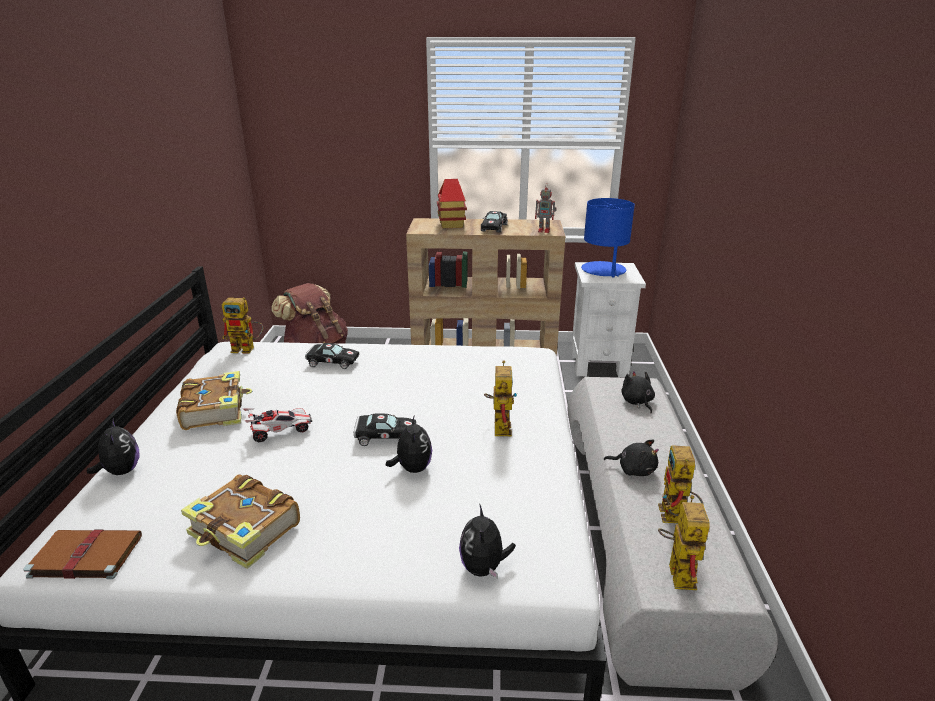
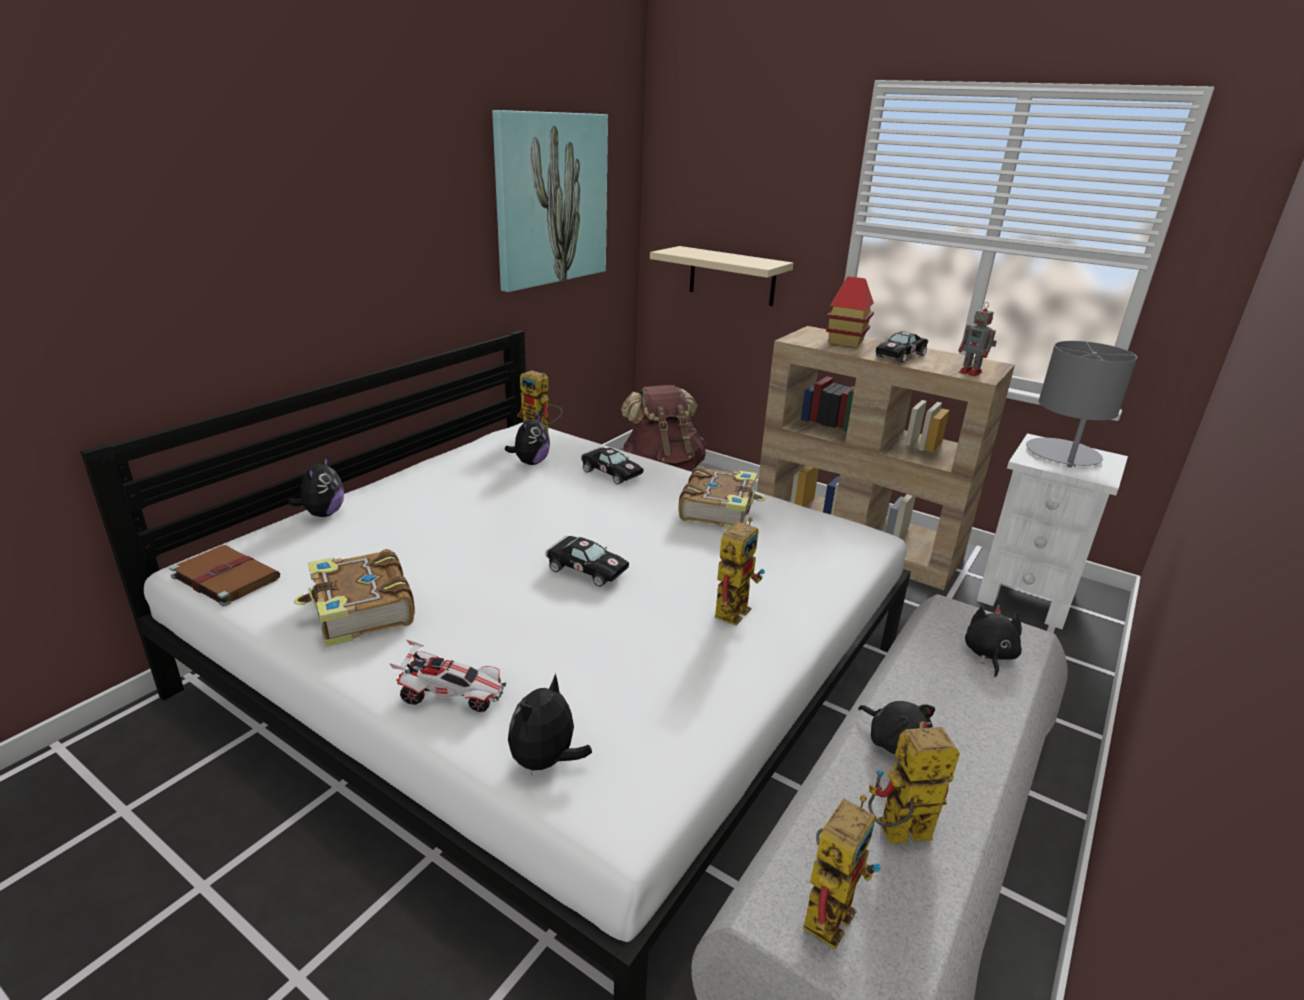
camera: 30 degrees right, 0 degrees up
(192, 151) = (551, 199): none -> picture
(215, 410) = (452, 485): book -> book (719, 509)
(280, 431) = (488, 525): toy car -> toy car (452, 694)
(339, 190) = (732, 276): none -> beige shelf
(412, 468) = (581, 616): plush toy -> plush toy (530, 462)
(603, 270) = (1063, 454): blue table lamp -> grey table lamp
(675, 519) = (896, 835): toy robot -> toy robot turned 45 degrees clockwise

